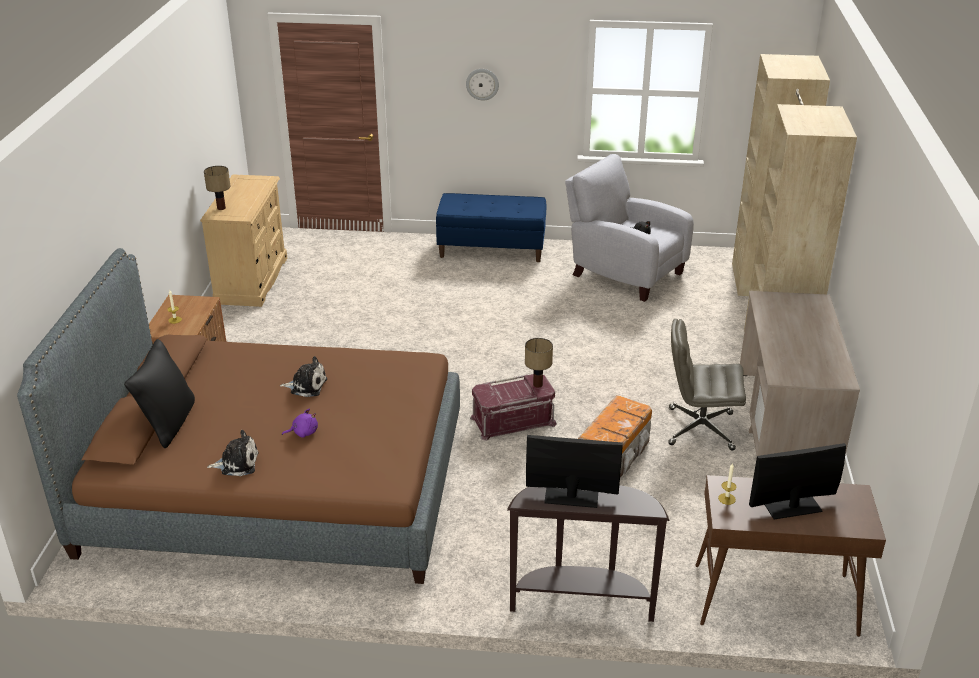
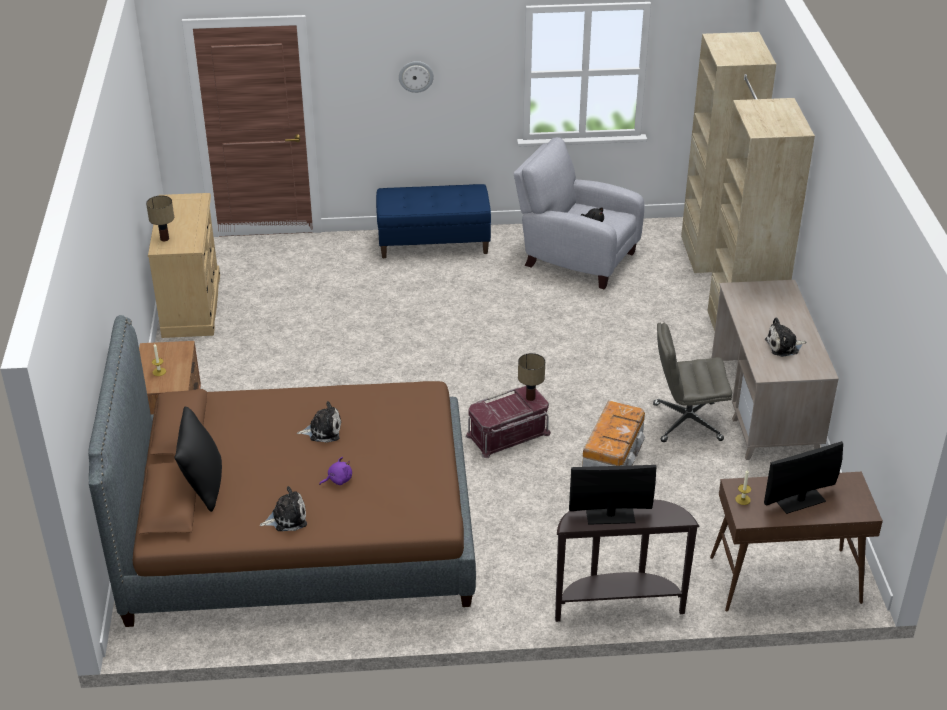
camera: 10 degrees left, 5 degrees up
(805, 353) = (784, 346): none -> plush toy

